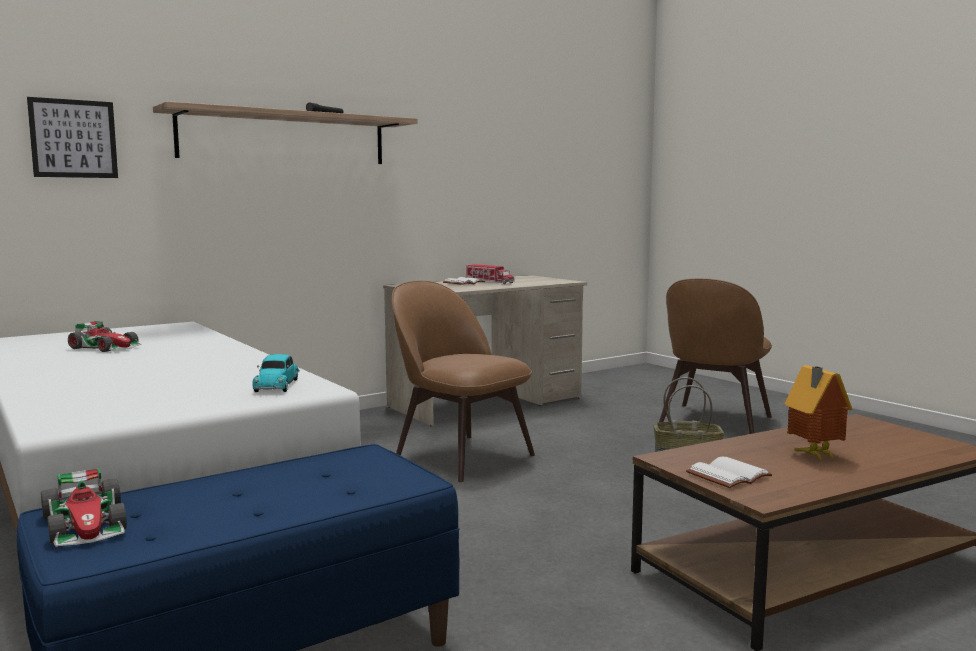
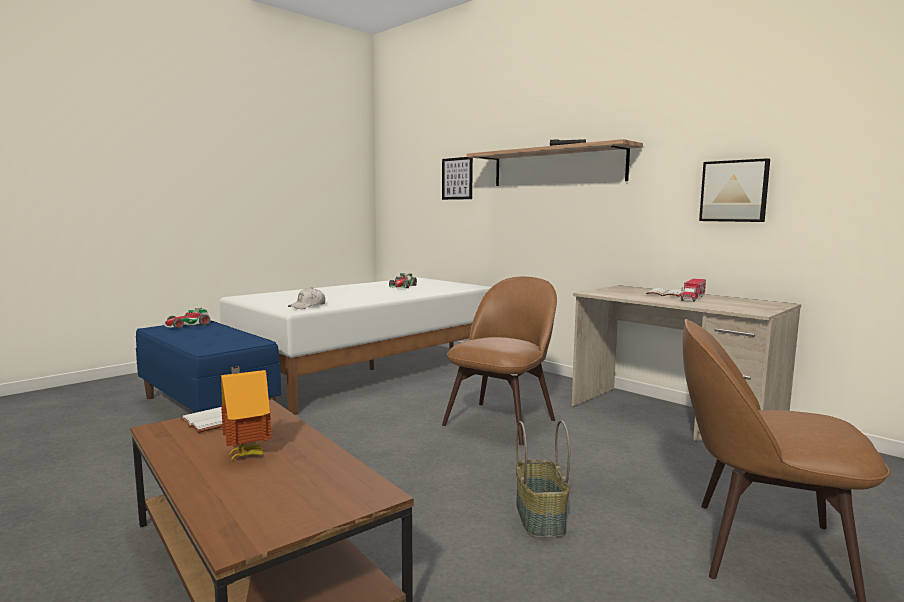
camera: 80 degrees right, 0 degrees up
(277, 385) = (307, 306): toy car -> white cap
(477, 180) = (734, 191): none -> picture

